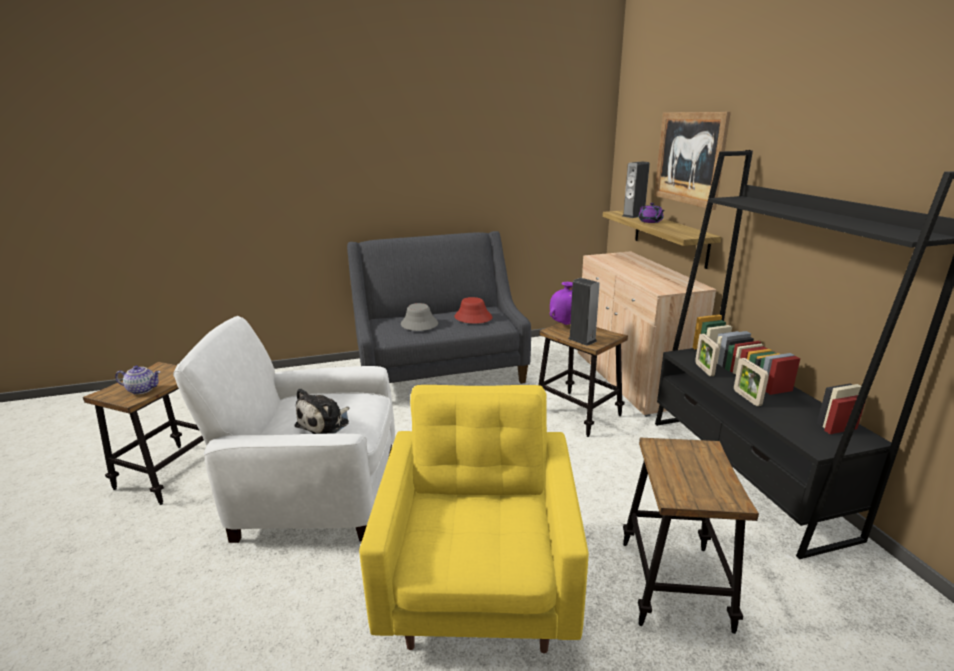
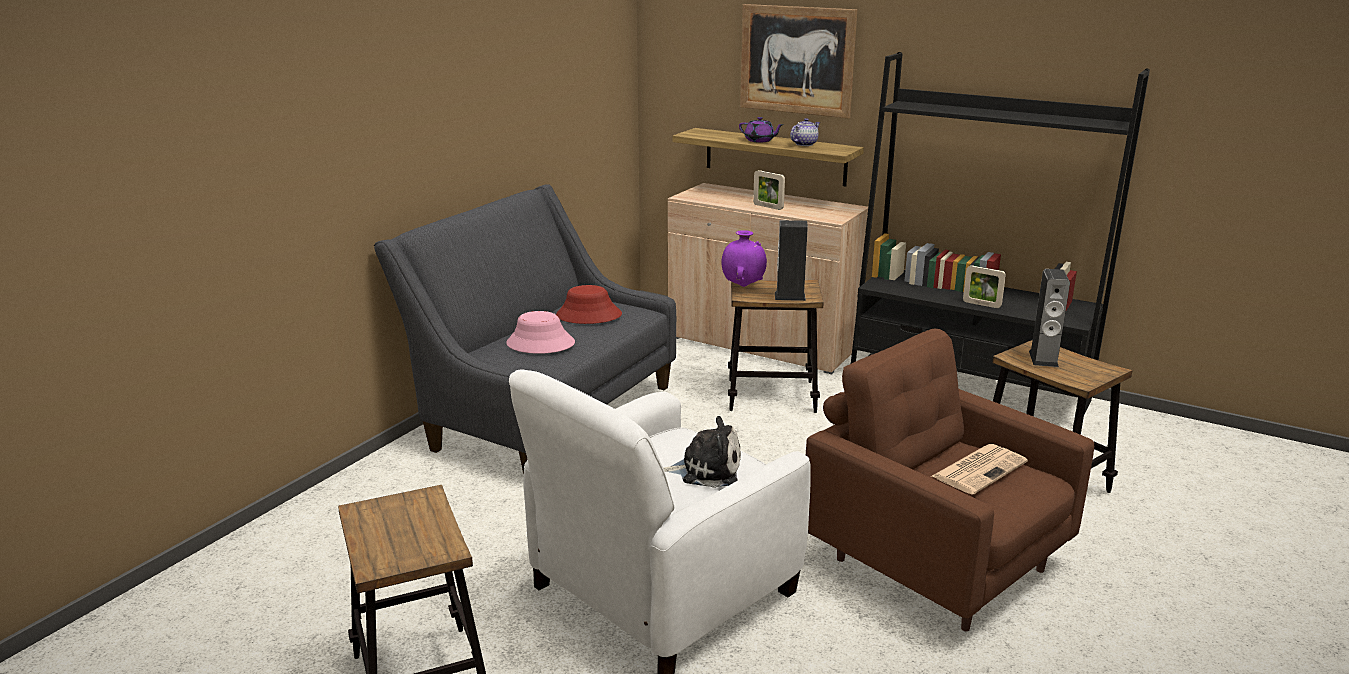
camera: 45 degrees left, 0 degrees up
(143, 389) = (426, 536): teapot -> teapot (804, 144)
(325, 423) = (706, 470): plush toy -> plush toy turned 75 degrees counterclockwise
(419, 324) = (540, 344): grey hat -> pink hat
(481, 583) = (935, 561): yellow armchair -> brown armchair
(495, 522) = (979, 469): none -> newspaper
(633, 216) = (722, 136): speaker -> speaker (1043, 359)
(704, 369) = (915, 292): picture frame -> picture frame (768, 207)

